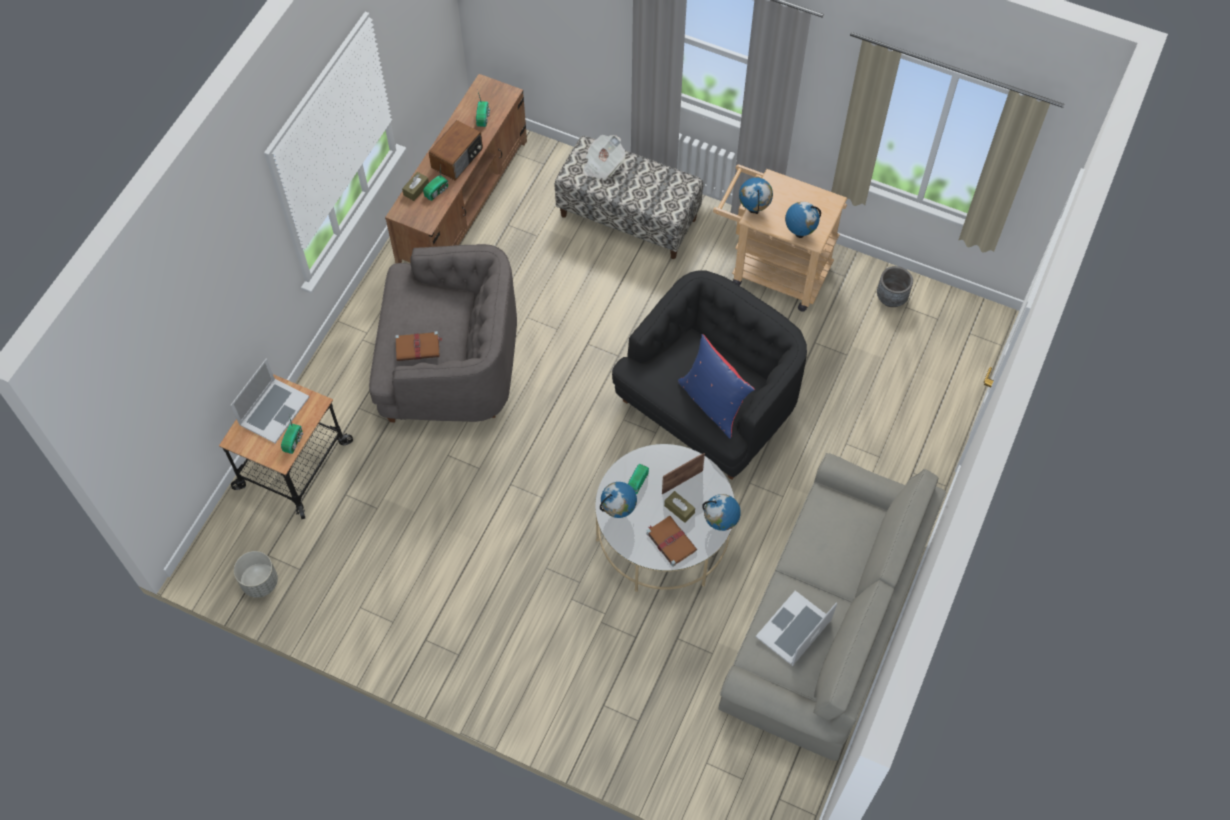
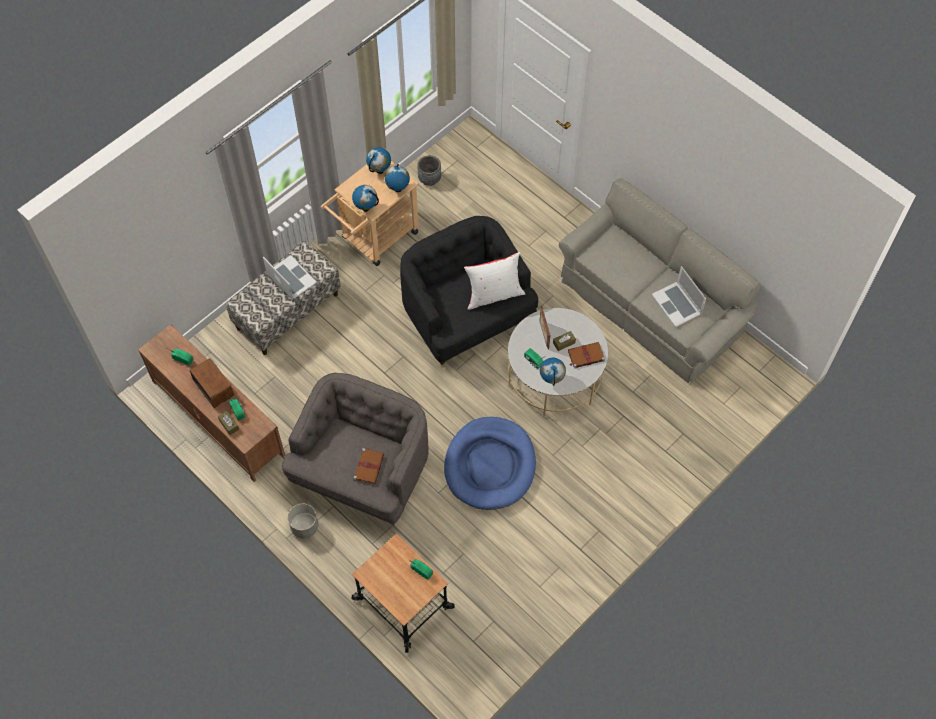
camera: 70 degrees left, 0 degrees up
(260, 582) = (493, 652): grey planter -> grey planter (304, 526)
(273, 410) = (389, 578): laptop -> laptop (291, 278)
(504, 500) = (490, 465): none -> blue dog bed
(602, 165) = (260, 298): newspaper -> none
(713, 403) = (494, 294): blue pillow -> white pillow
(720, 523) = (583, 323): globe -> globe (379, 171)

